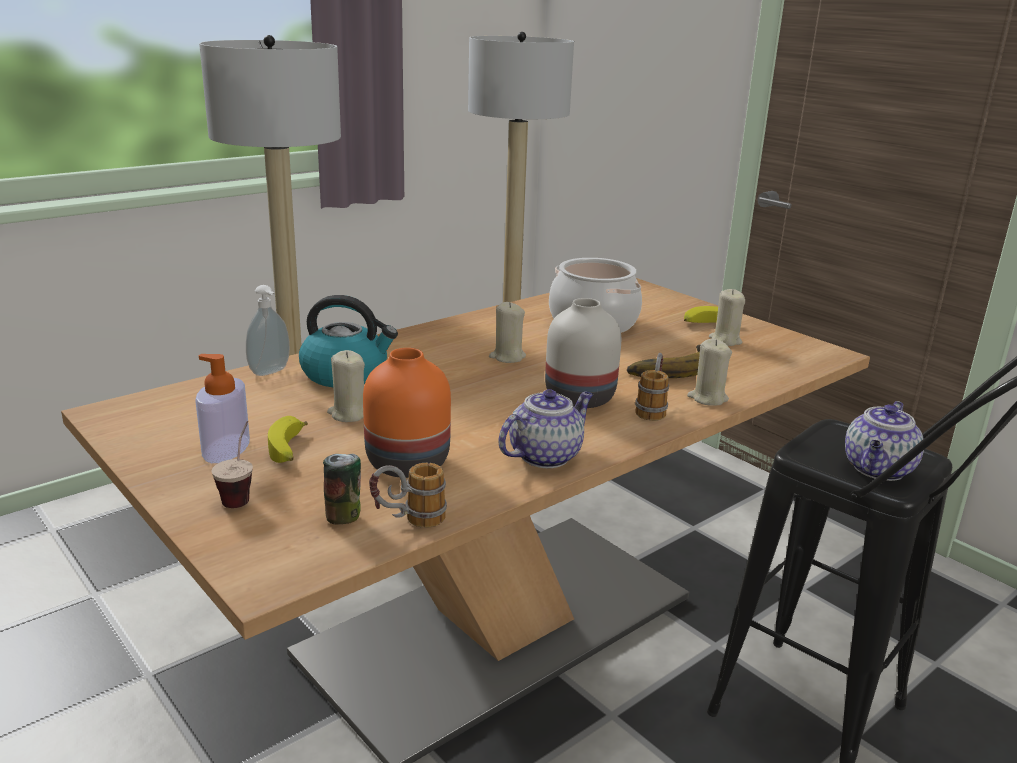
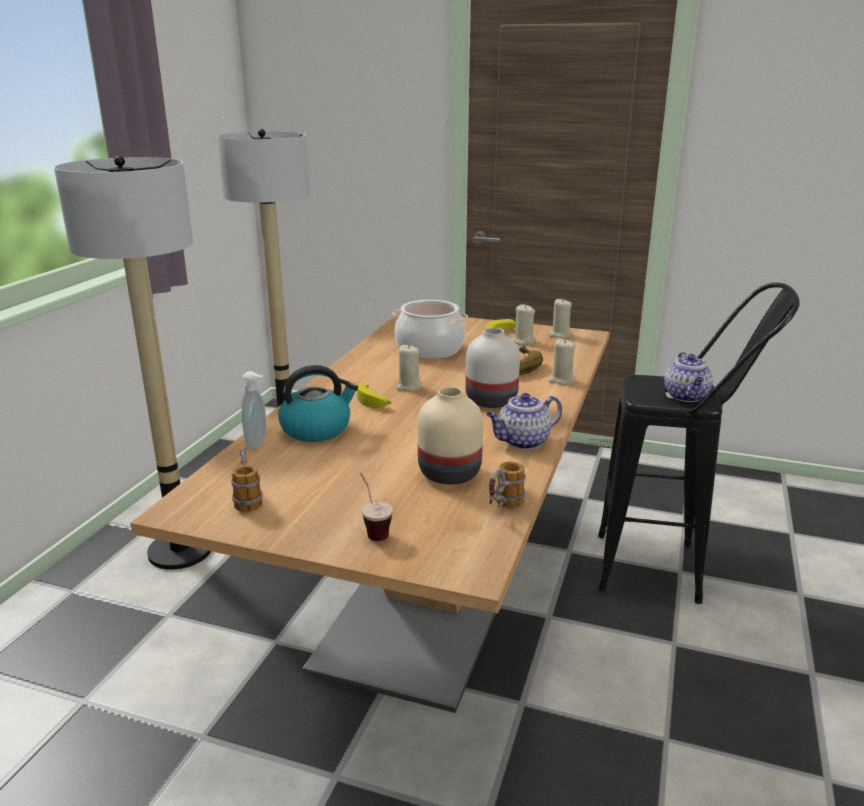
camera: 30 degrees left, 0 degrees up
(226, 448) = (313, 505): soap dispenser -> none
(289, 450) = (359, 491): banana -> banana (373, 402)
(344, 516) = (461, 519): can -> none
(348, 414) = (362, 455): beige candle -> beige candle (560, 334)
(410, 462) = (450, 472): orange vase -> beige vase
(545, 455) = (522, 442): teapot -> teapot turned 135 degrees counterclockwise
(652, 408) = (540, 395): mug -> mug (247, 498)

